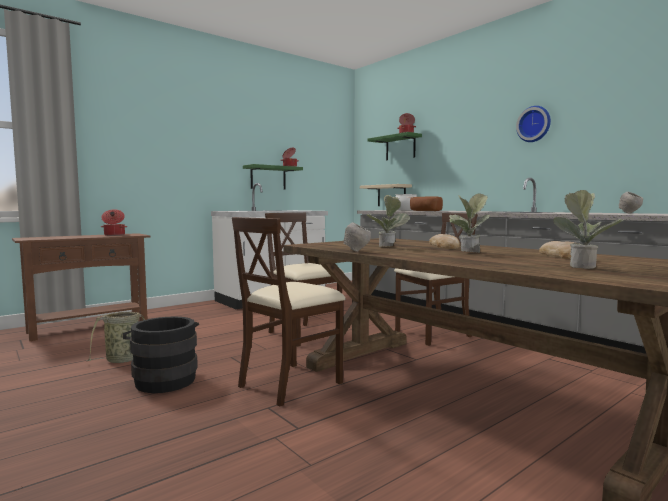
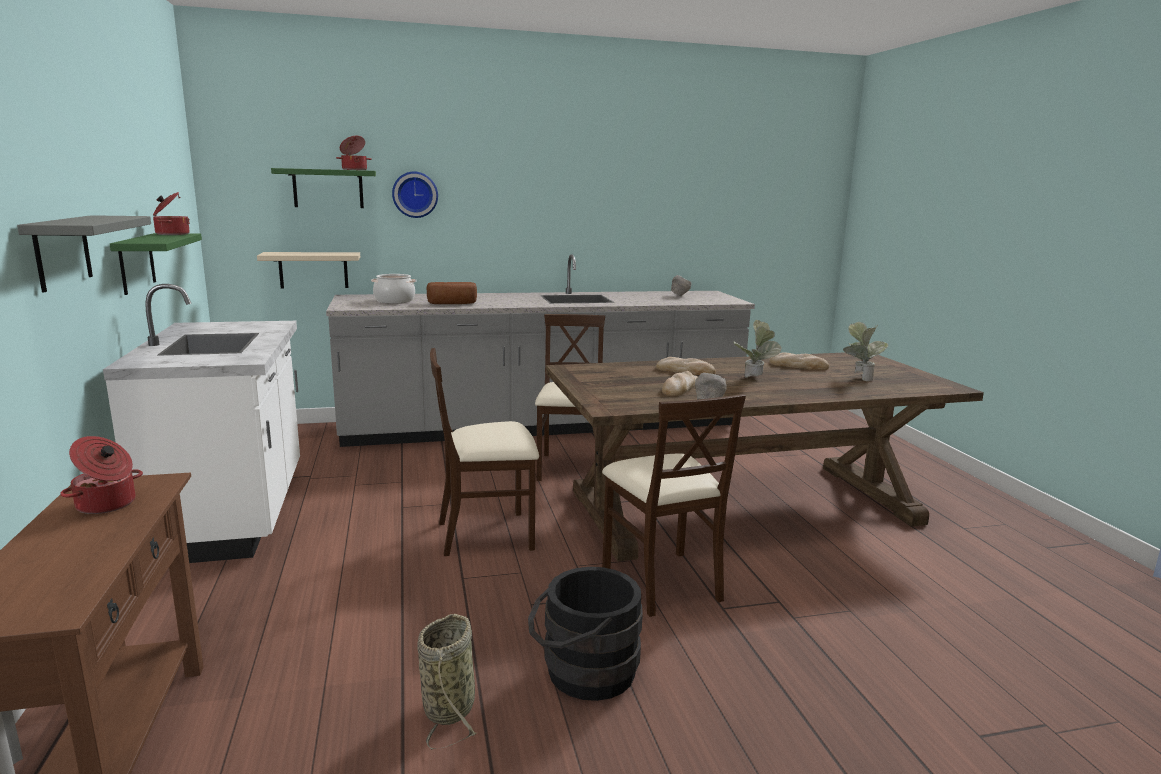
camera: 65 degrees left, 10 degrees up
(199, 162) = (62, 252): none -> grey shelf
(388, 247) = (680, 388): potted plant -> bread
(534, 124) = (559, 186): wall clock -> wall clock (415, 194)

